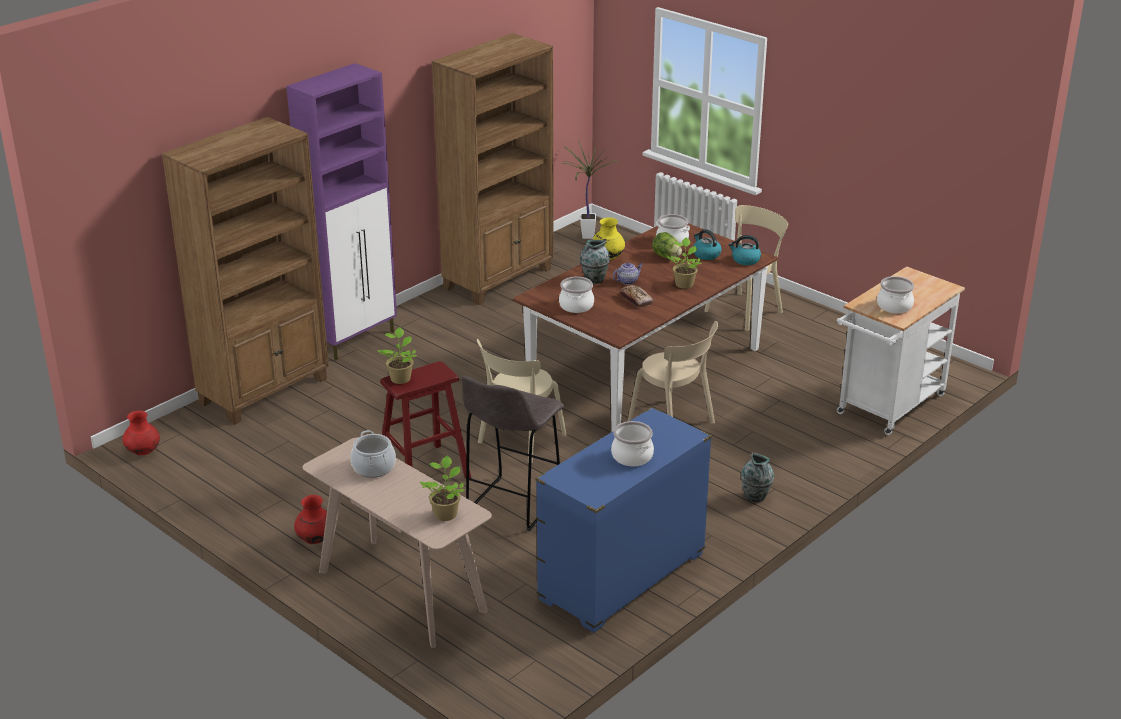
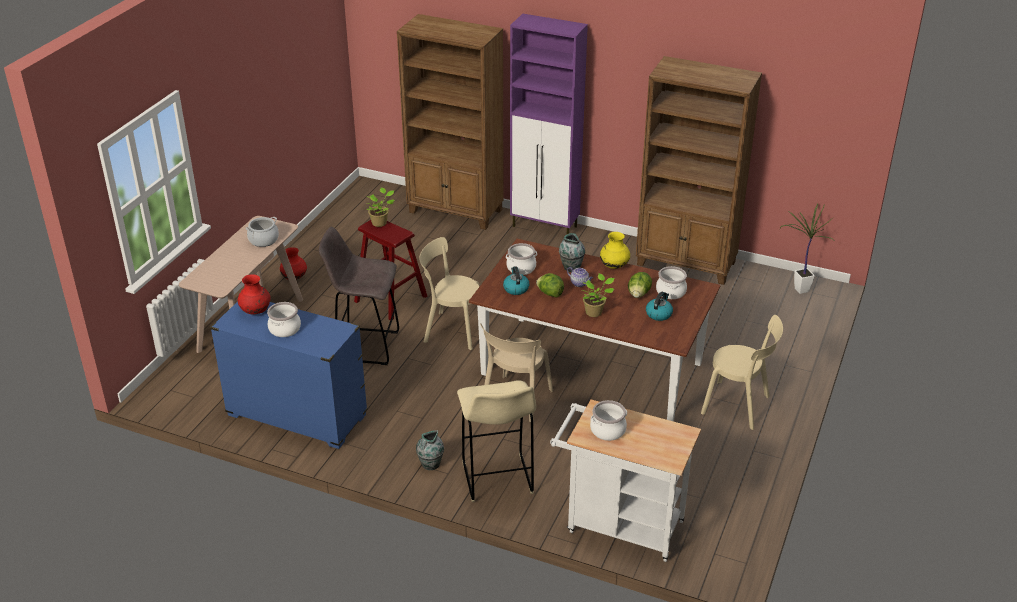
camera: 70 degrees right, 5 degrees up
(143, 452) = (362, 192): red vase -> red vase (256, 311)
(445, 513) = (218, 278): potted plant -> none
(636, 300) = (550, 294): bread -> lettuce
(745, 260) = (664, 337): kettle -> kettle (516, 288)
(797, 460) = (497, 480): none -> beige stool

